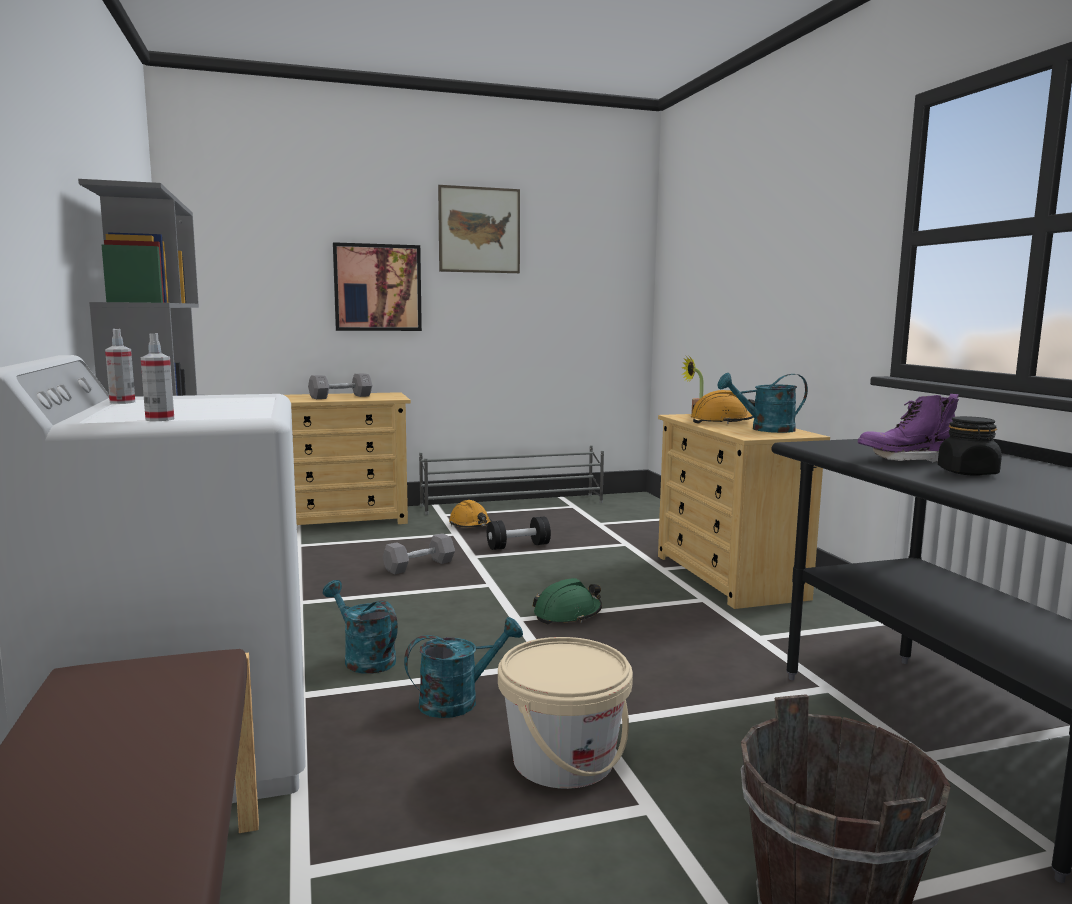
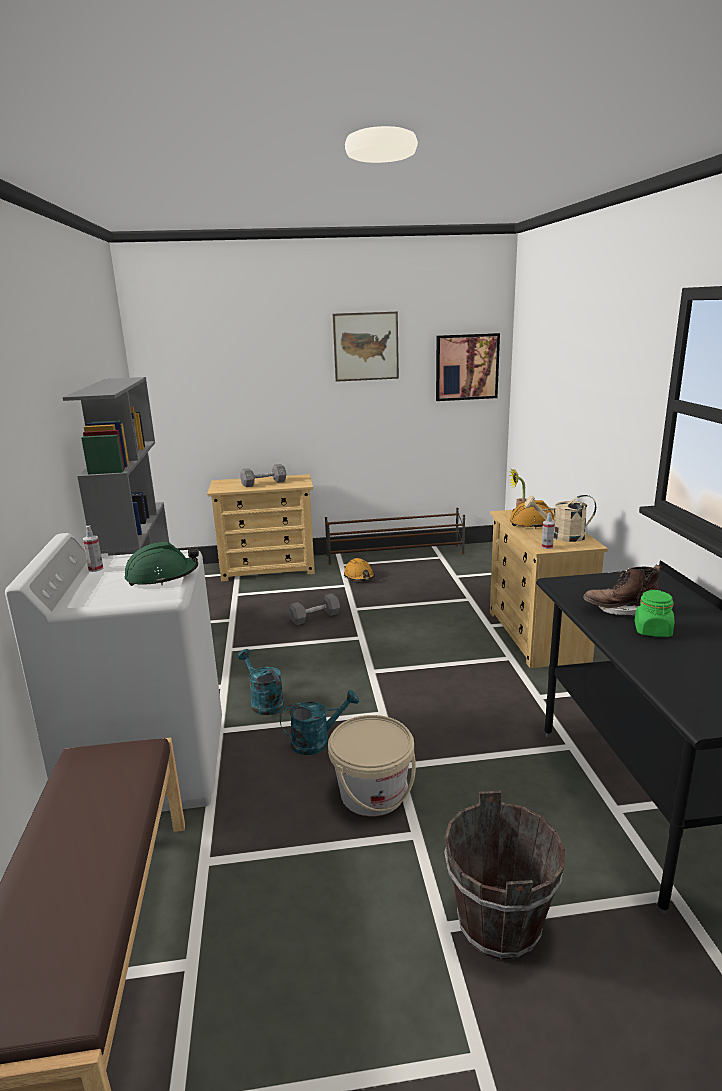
camera: 10 degrees right, 10 degrees up
(160, 419) = (111, 602): spray bottle -> spray bottle (547, 547)
(377, 287) = (289, 397): picture -> picture (466, 367)
(513, 504) = (395, 554): grey shoe rack -> brown shoe rack
(518, 546) = (389, 599): black dumbbell -> none
(567, 614) = (407, 668): green hard hat -> green hard hat (162, 576)
(765, 429) = (561, 536): turquoise watering can -> beige watering can
(906, 460) = (619, 610): purple boot -> brown boot
(967, 472) = (652, 631): black jar -> green jar

